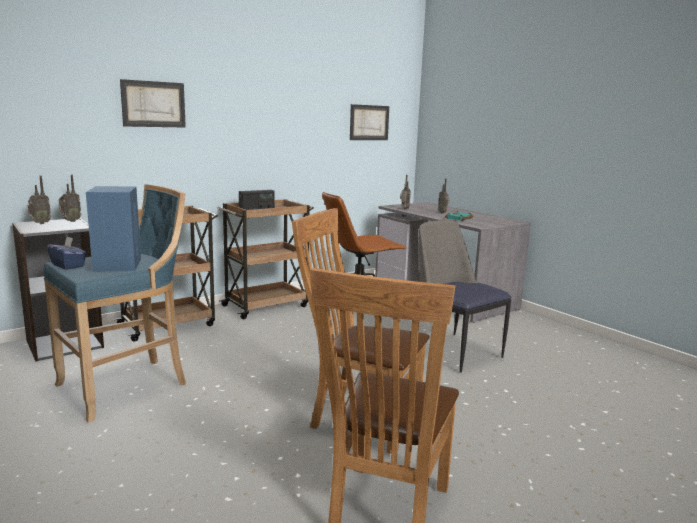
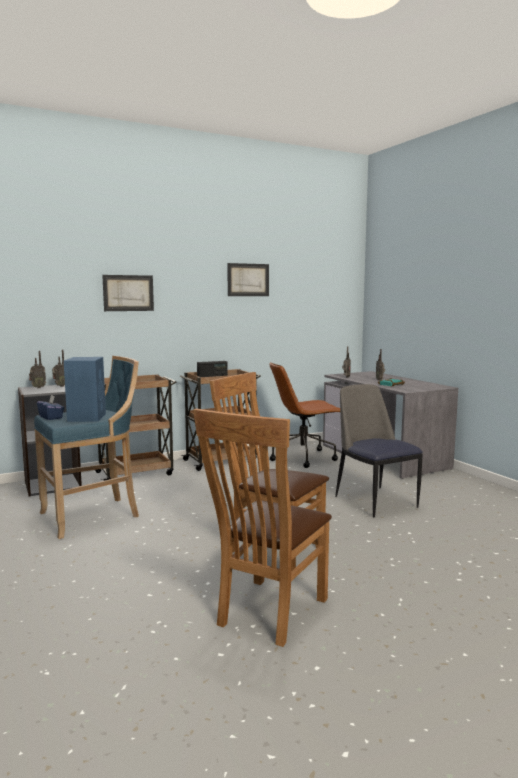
camera: 10 degrees right, 5 degrees down
(369, 122) = (316, 302): picture -> picture (248, 280)

